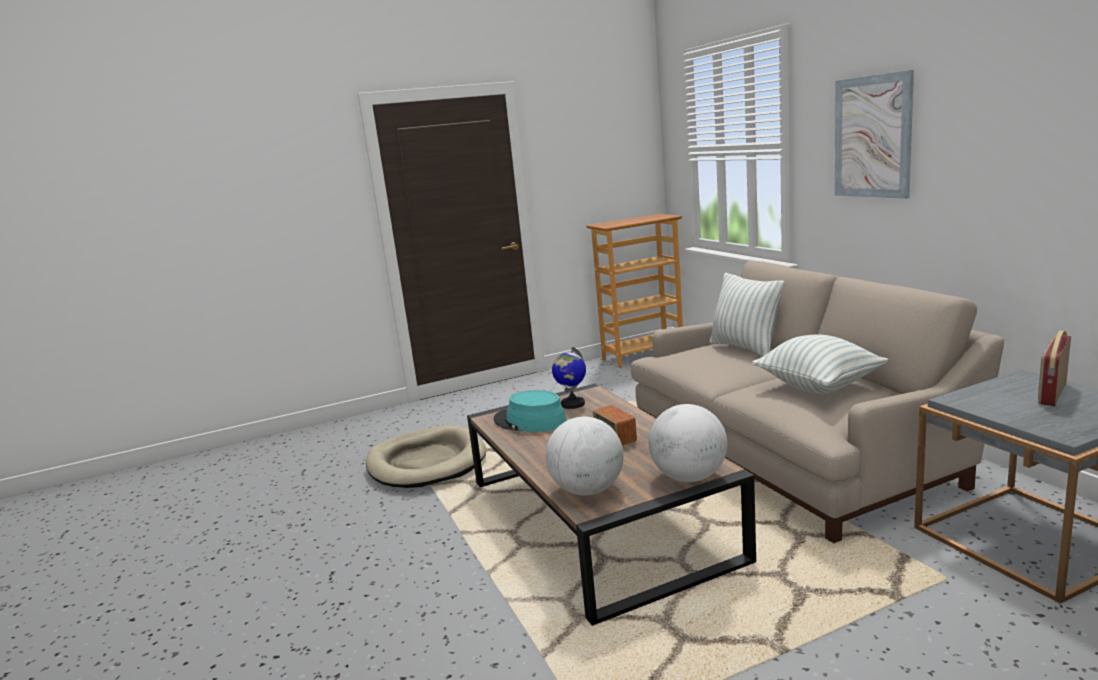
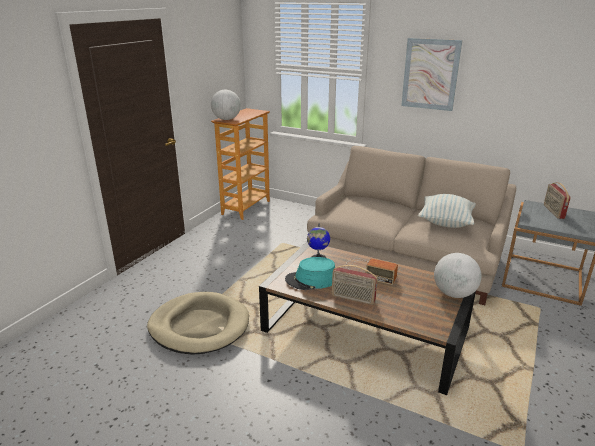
camera: 40 degrees left, 10 degrees up
(543, 450) = (353, 298): none -> radio
(587, 490) = (419, 318): globe -> globe (226, 119)
(745, 347) = (371, 201): pillow -> none

